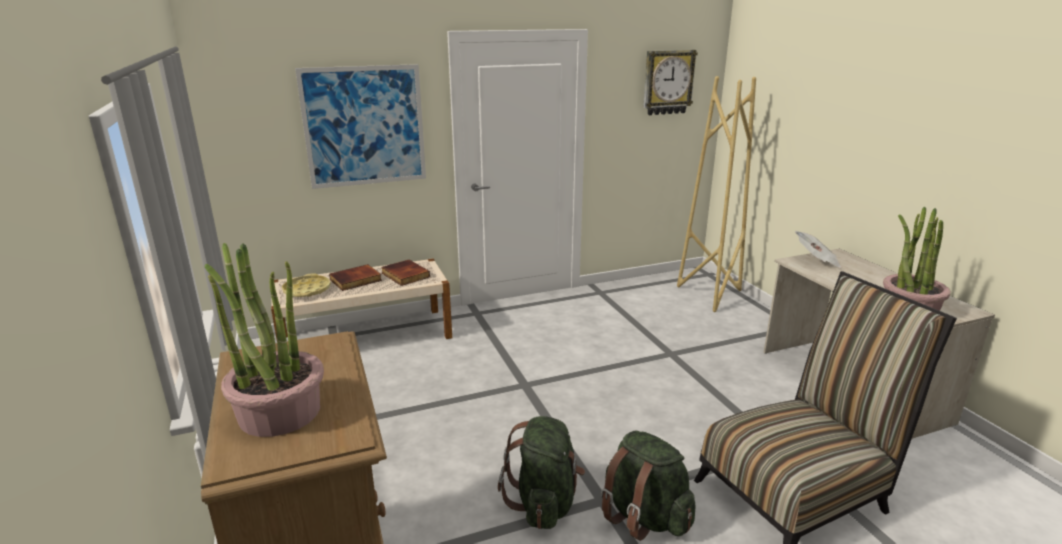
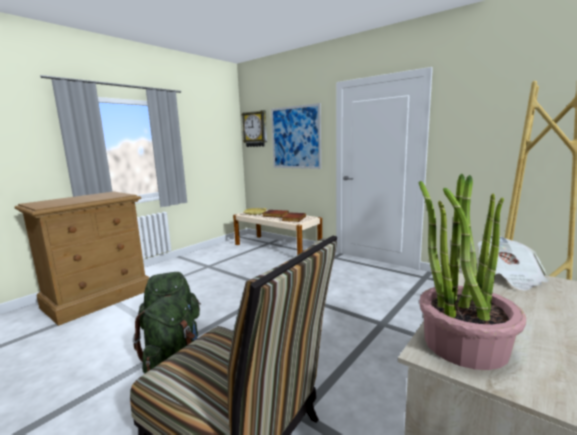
camera: 60 degrees right, 10 degrees down
(279, 412) = (65, 200): potted plant -> none
(667, 82) = (518, 103): wall clock -> wall clock (255, 129)

